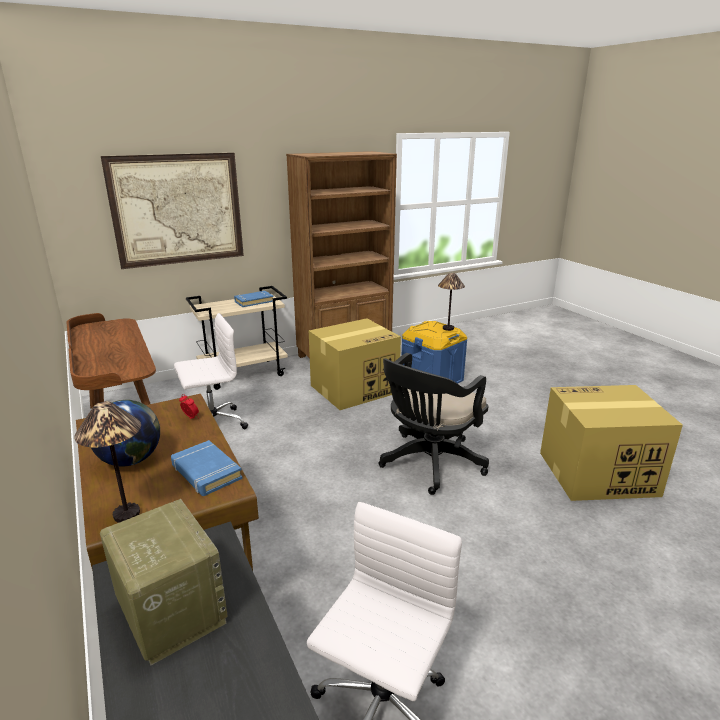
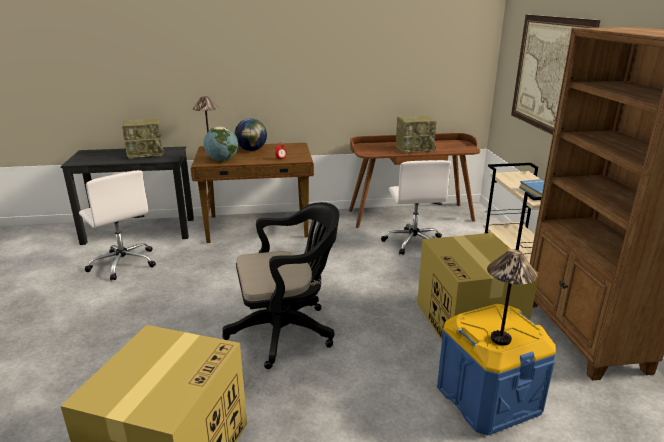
camera: 110 degrees right, 0 degrees up
(116, 346) = (414, 148): none -> radio
(206, 472) = (222, 160): blue book -> globe
(429, 464) = (287, 331): black office chair -> black office chair turned 105 degrees clockwise

